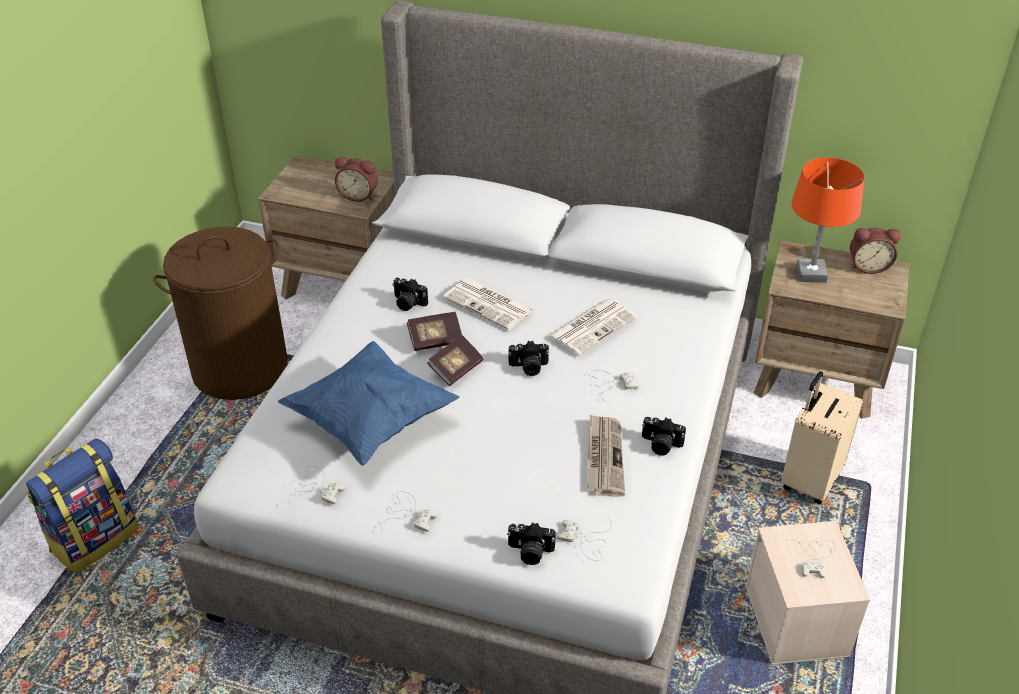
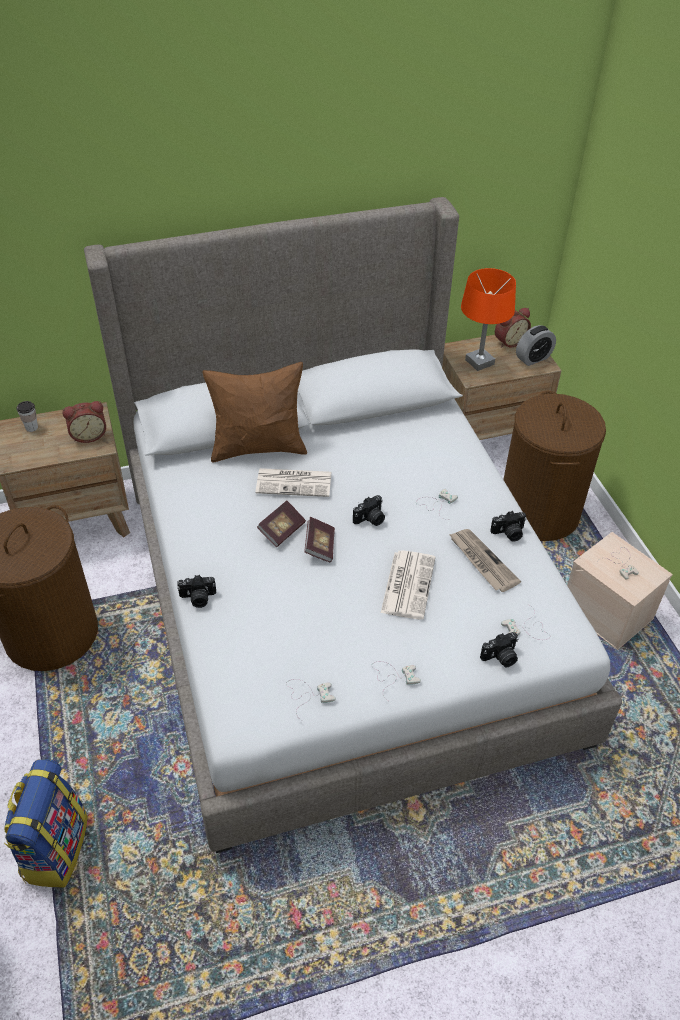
camera: 35 degrees left, 5 degrees up
(319, 171) = (31, 427): none -> cup
(370, 421) = (298, 620): blue pillow -> none
(408, 303) = (231, 510): camera -> camera (198, 598)
(487, 261) = (258, 447): none -> brown pillow
(592, 326) = (384, 466): newspaper -> newspaper (408, 584)
(809, 480) = (538, 512): beige suitcase -> brown laundry basket
(881, 293) = (533, 358): none -> alarm clock

